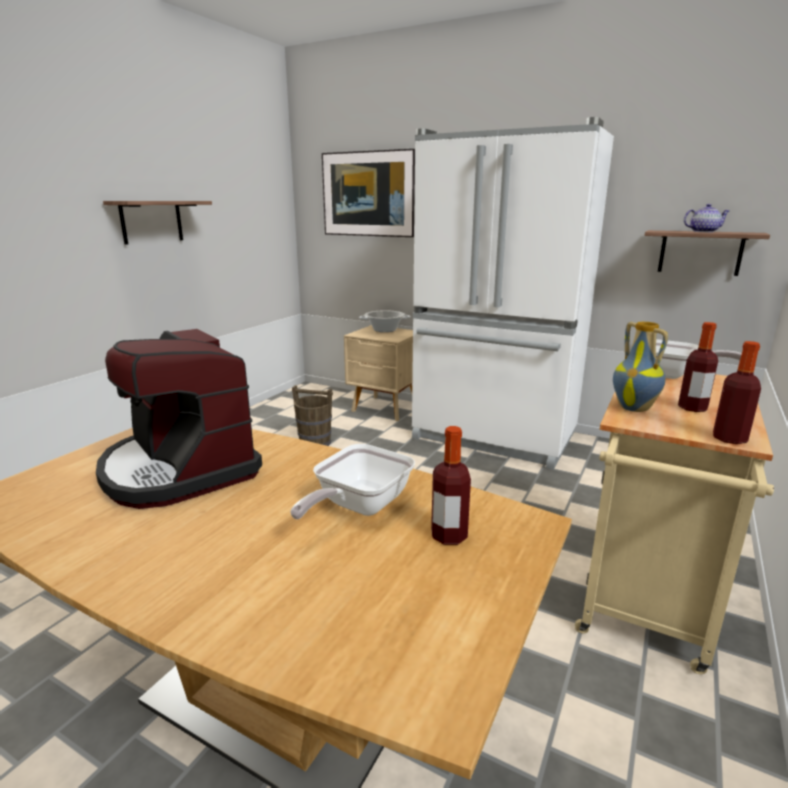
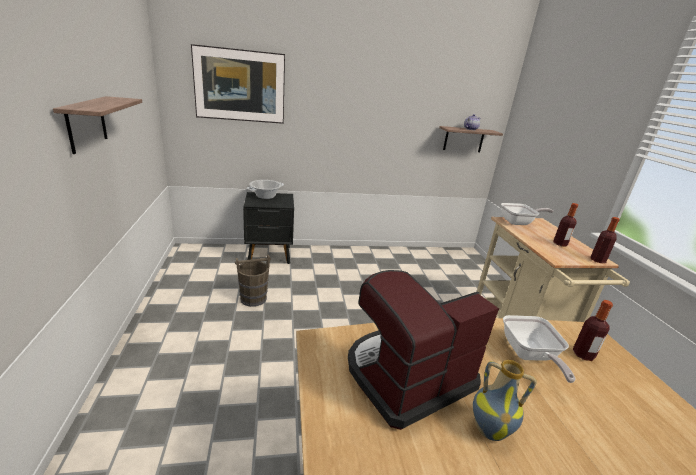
camera: 40 degrees left, 5 degrees up
(180, 469) = (406, 376): coffee machine -> coffee machine turned 135 degrees clockwise
(385, 409) = (270, 255): beige nightstand -> black nightstand
(493, 437) = (359, 261): white fridge -> none
(635, 408) = (546, 250): vase -> vase (490, 429)

